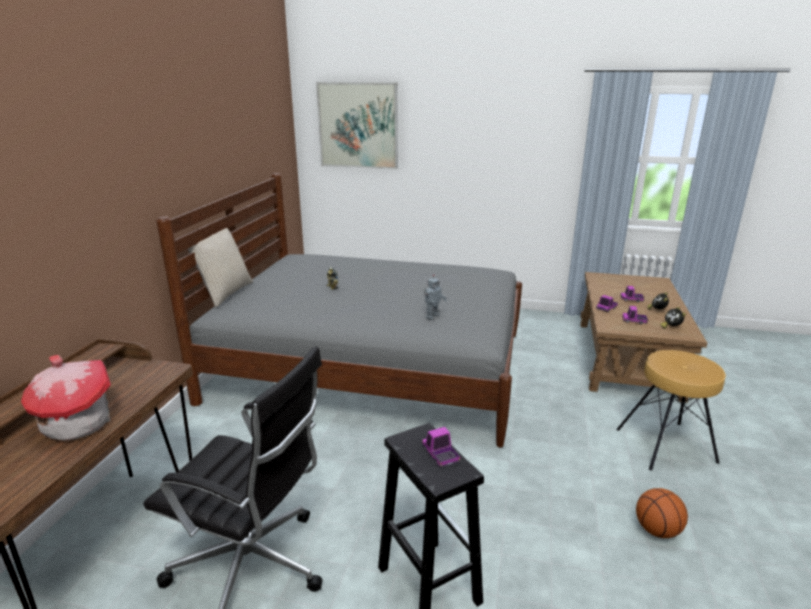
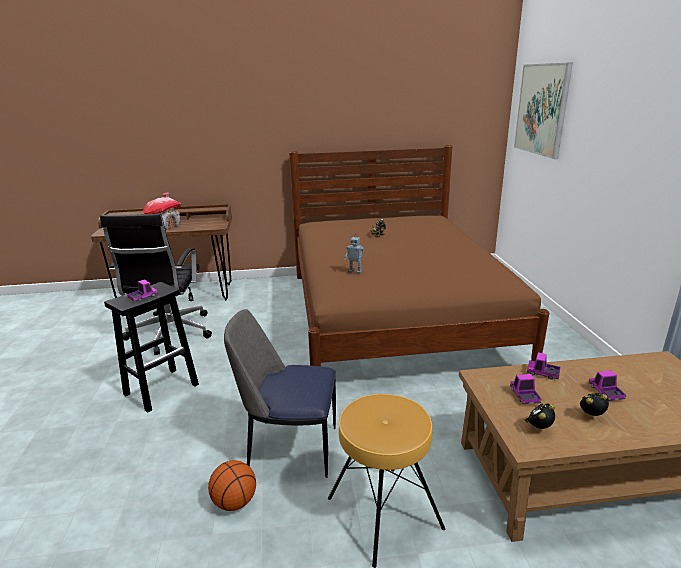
camera: 70 degrees right, 0 degrees up
(224, 293) = (342, 217): beige pillow -> none
(372, 366) = (393, 316): grey bed -> brown bed
(582, 480) = (290, 448): none -> chair

